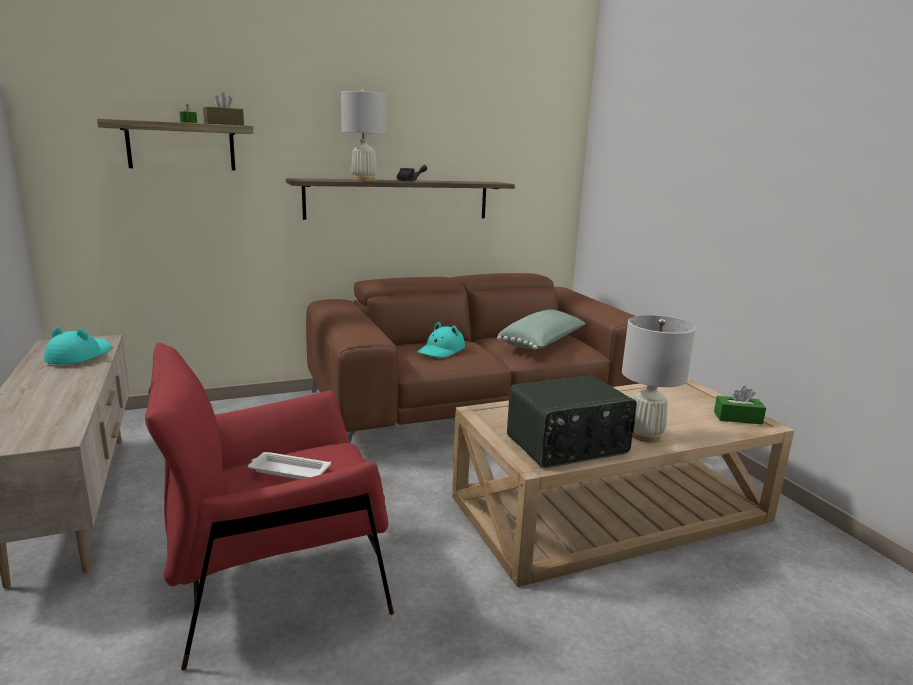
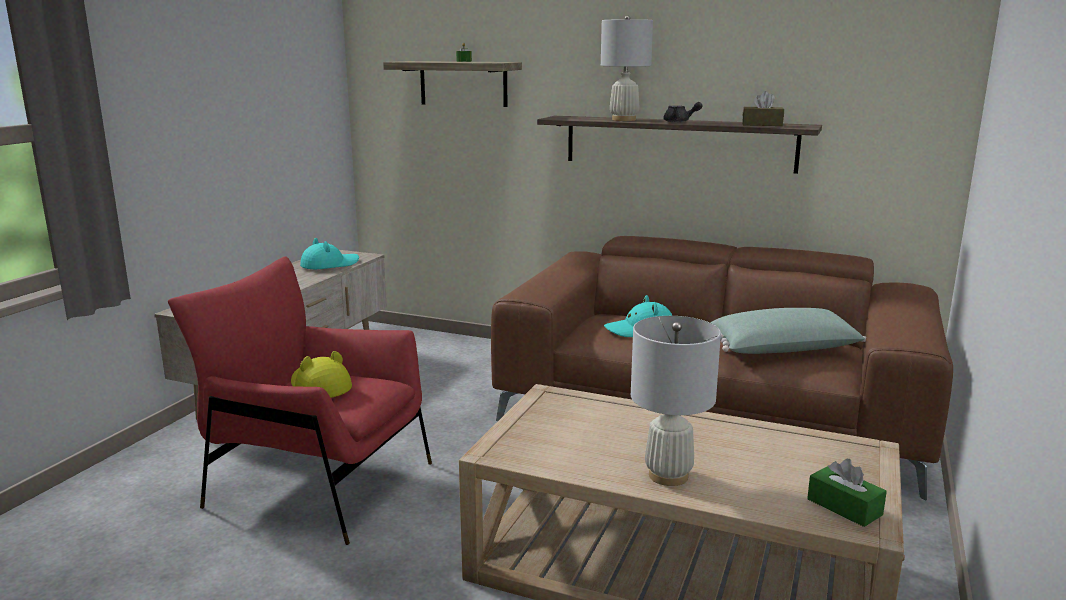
camera: 45 degrees right, 0 degrees up
(224, 124) = (486, 62): brown tissue box -> brown tissue box (762, 124)
(288, 471) = (319, 386): white tray -> yellow hat
(568, 446) = (559, 451): radio -> none

